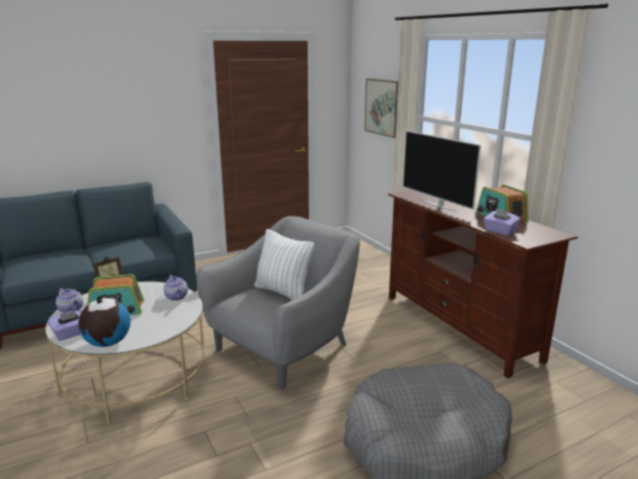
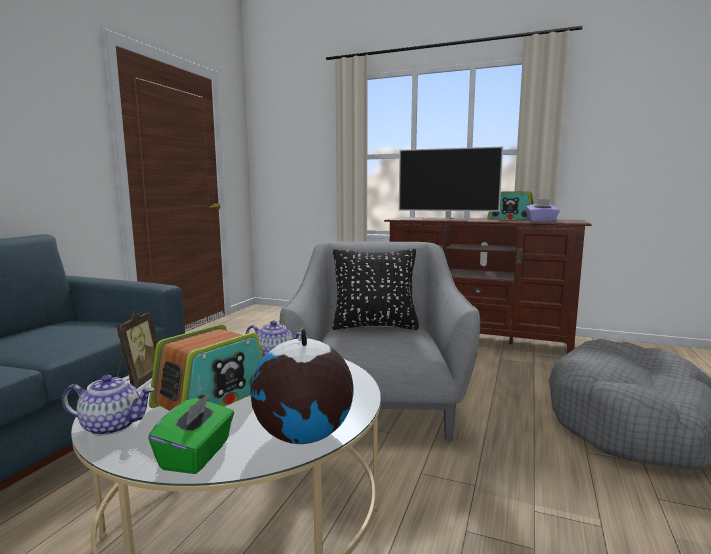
camera: 40 degrees left, 10 degrees down
(71, 334) = (197, 455): purple tissue box -> green tissue box
(283, 292) = (375, 326): white pillow -> black pillow
(383, 107) = (304, 155): picture -> none

